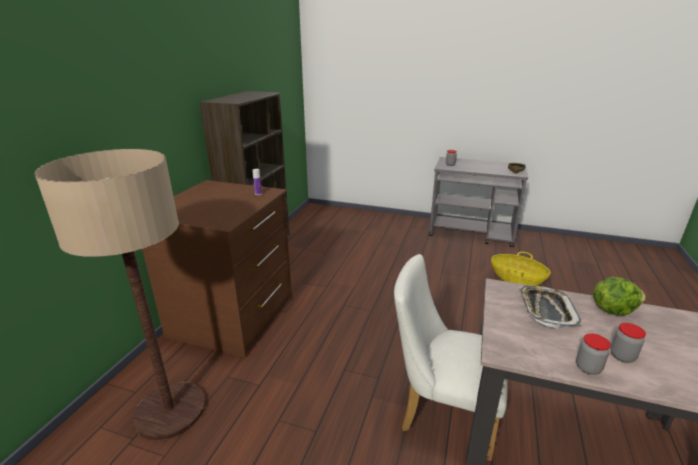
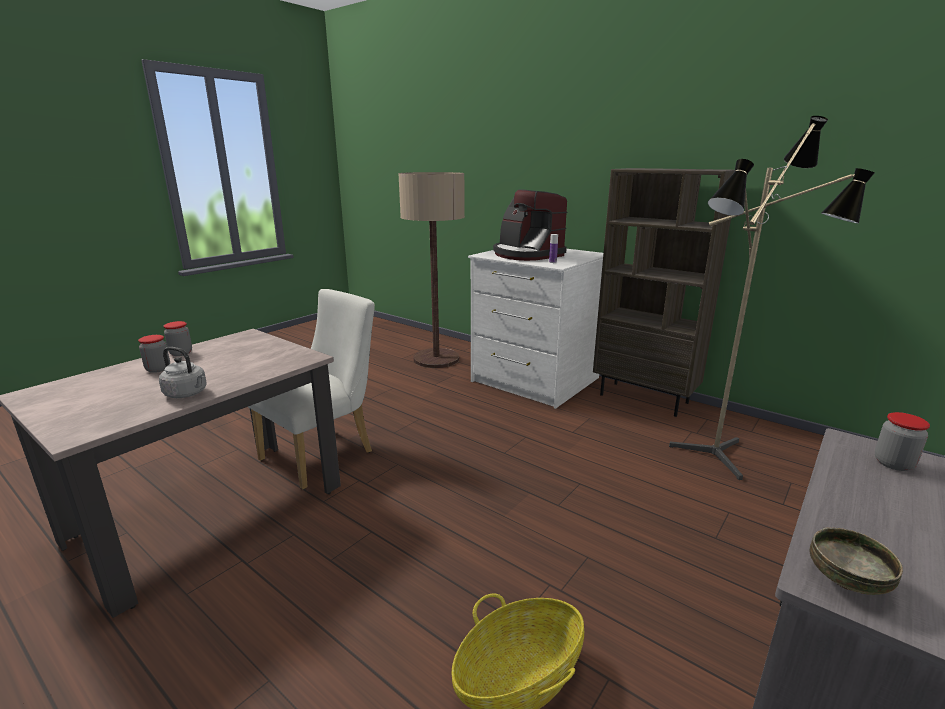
camera: 110 degrees right, 5 degrees down
(220, 206) = (526, 254): none -> coffee machine
(234, 317) = (534, 380): brown dresser -> white dresser
(331, 241) = (724, 458): none -> floor lamp
(546, 309) = (248, 364): tray -> none
(612, 309) = (187, 394): lettuce -> grey kettle

